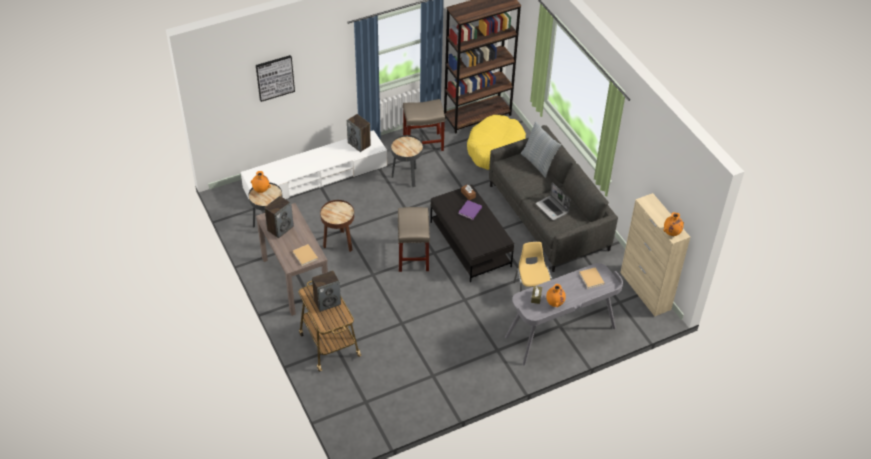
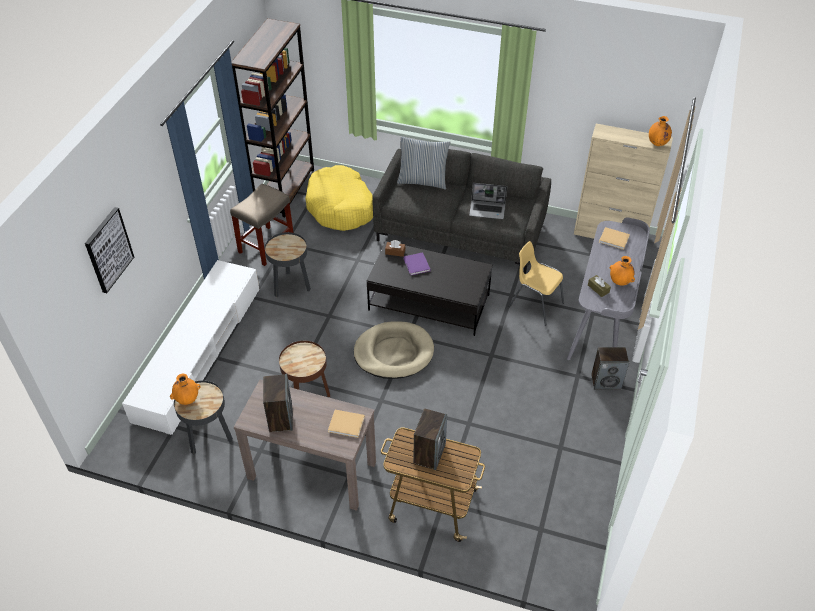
camera: 45 degrees left, 0 degrees up
(359, 144) = (220, 282): speaker -> speaker (606, 382)
(413, 255) = (394, 352): beige stool -> beige dog bed

